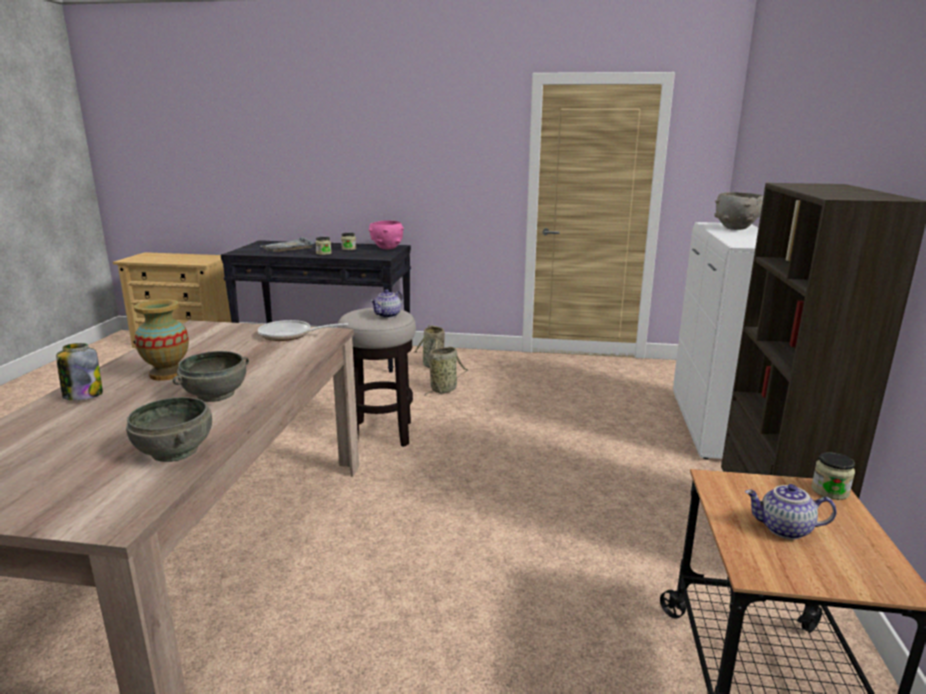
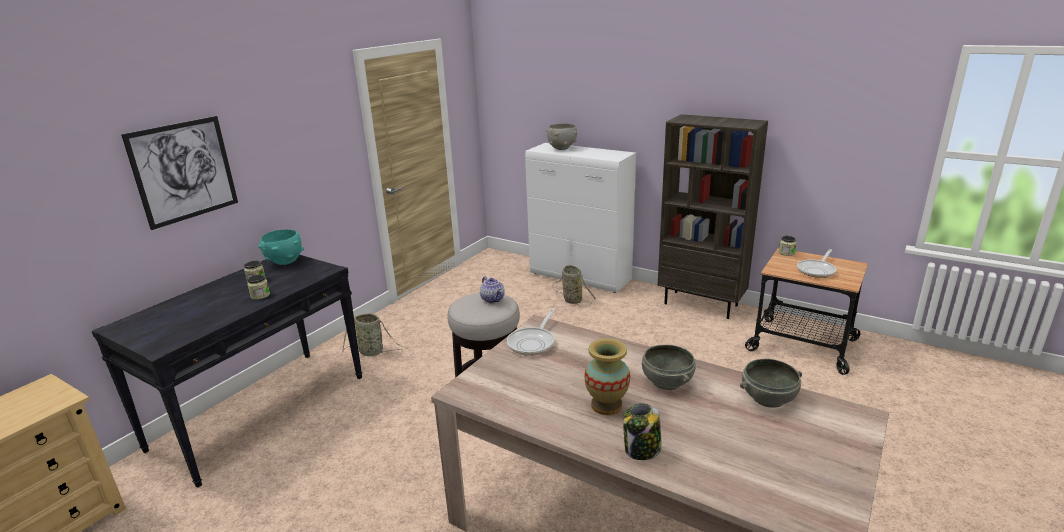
camera: 65 degrees left, 5 degrees up
(288, 247) = (185, 313): grey tray -> none
(341, 151) = (184, 171): none -> picture
(387, 248) = (284, 262): pink bowl -> turquoise bowl
(445, 389) = (431, 357): basket -> basket (571, 299)
(784, 530) = (817, 270): teapot -> frying pan

